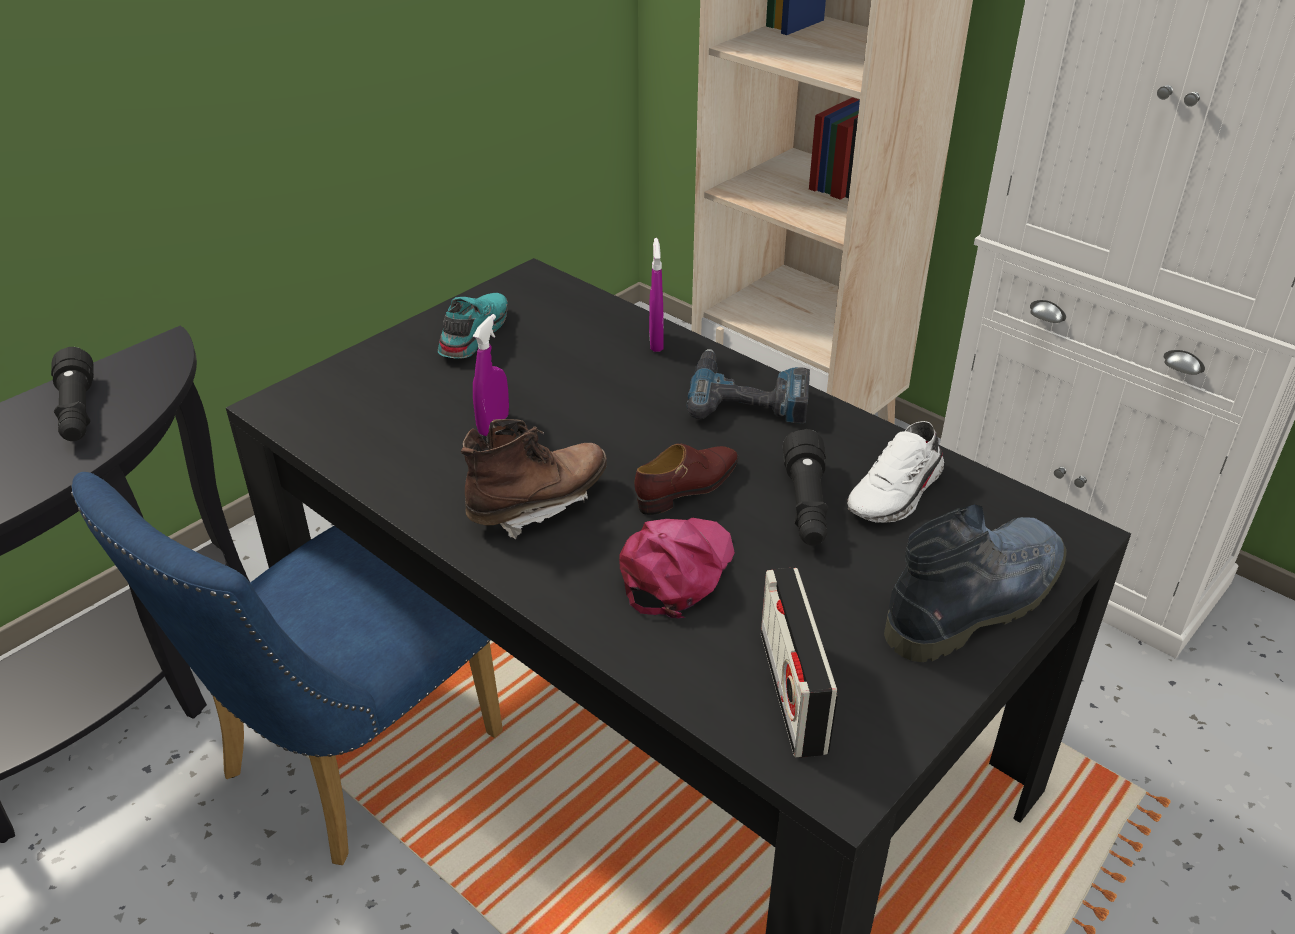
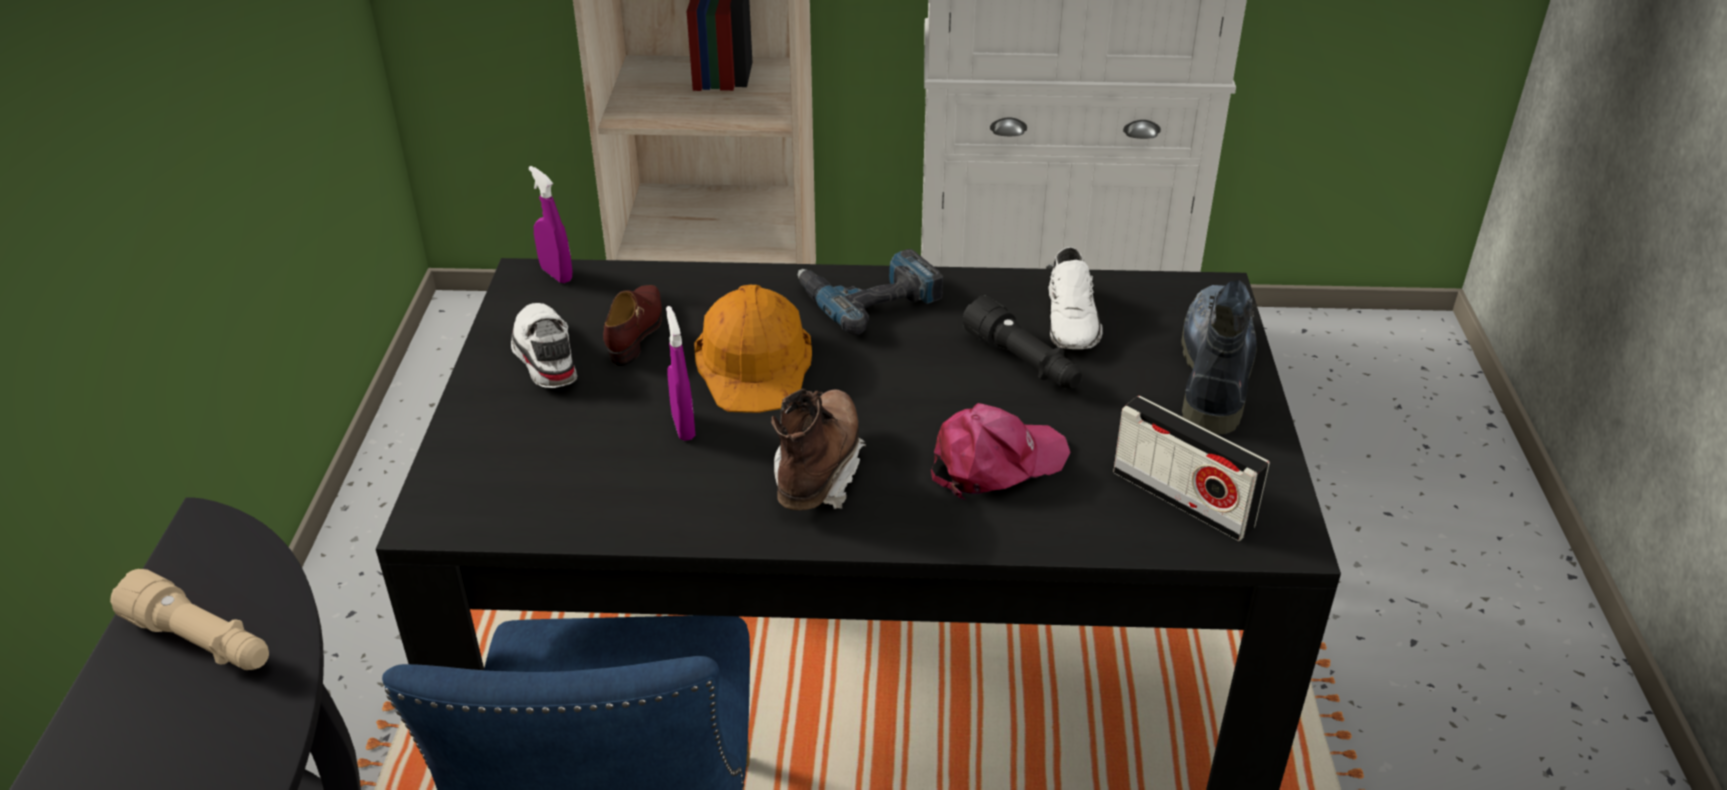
camera: 40 degrees left, 0 degrees up
(78, 412) = (202, 642): black flashlight -> beige flashlight
(472, 334) = (543, 356): turquoise shoe -> white shoe
(601, 404) = (755, 361): none -> orange hard hat
(656, 342) = (730, 286): purple spray bottle -> purple spray bottle (556, 274)
(676, 571) = (995, 462): pink cap -> pink cap turned 75 degrees clockwise
(688, 487) = (919, 393): brown shoe -> brown shoe (637, 330)

